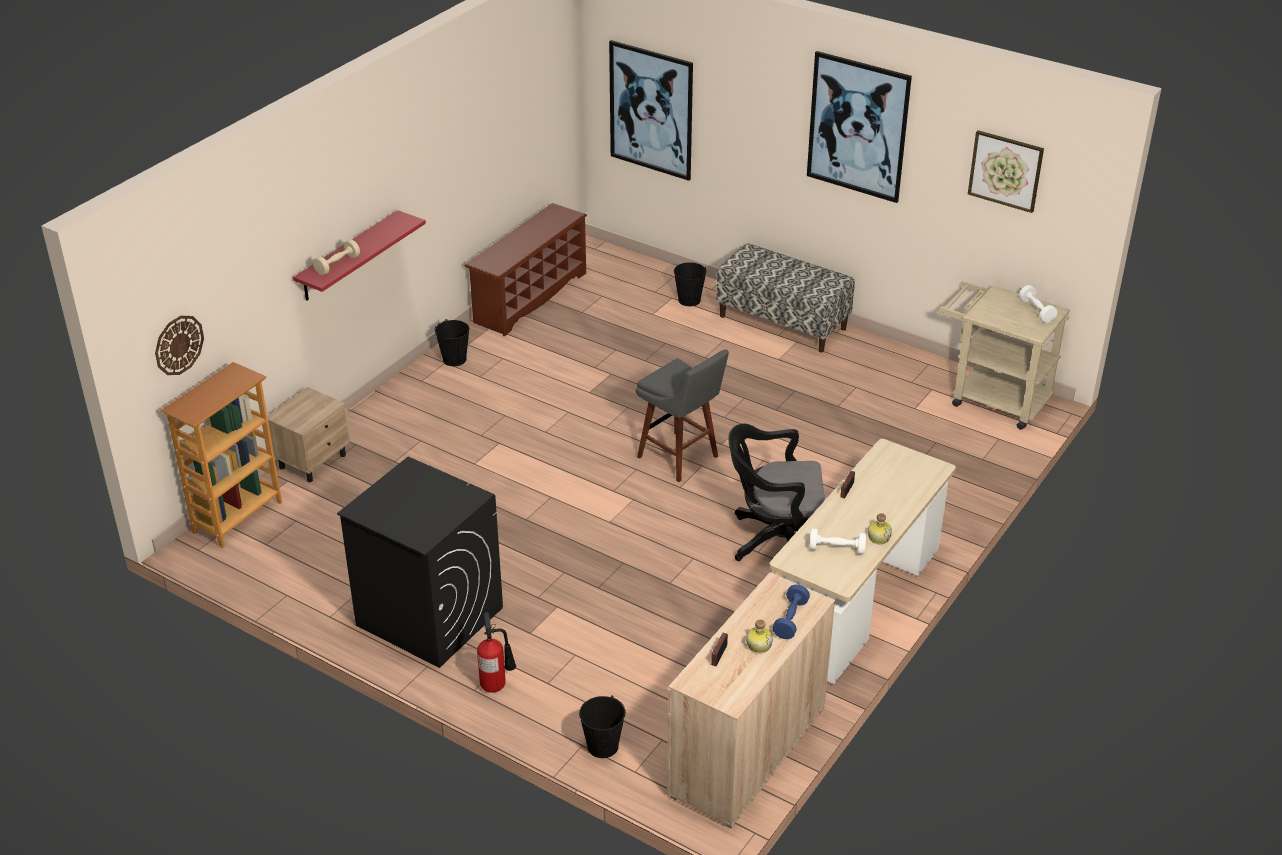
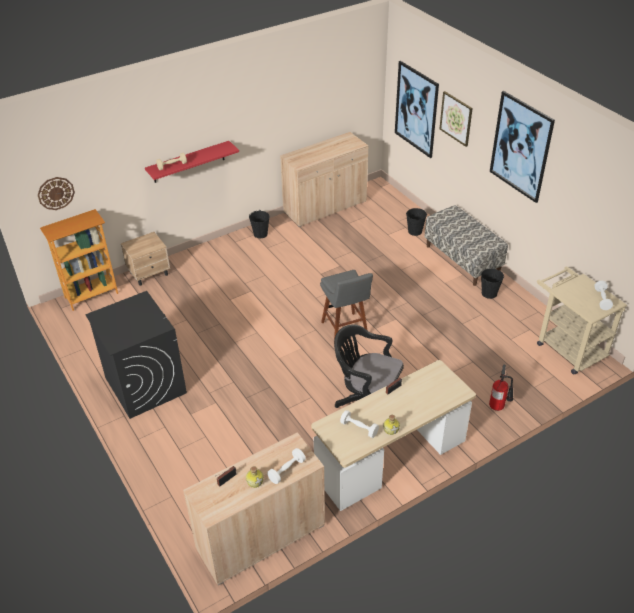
camera: 25 degrees right, 5 degrees up
(496, 684) = (152, 440): fire extinguisher -> fire extinguisher (499, 406)
(529, 297) = (325, 207): brown shoe rack -> beige cabinet
(602, 746) = (182, 501): black bucket -> black bucket (489, 293)
(790, 620) = (286, 470): blue dumbbell -> white dumbbell
(1005, 170) = (602, 199): picture -> picture (456, 118)

